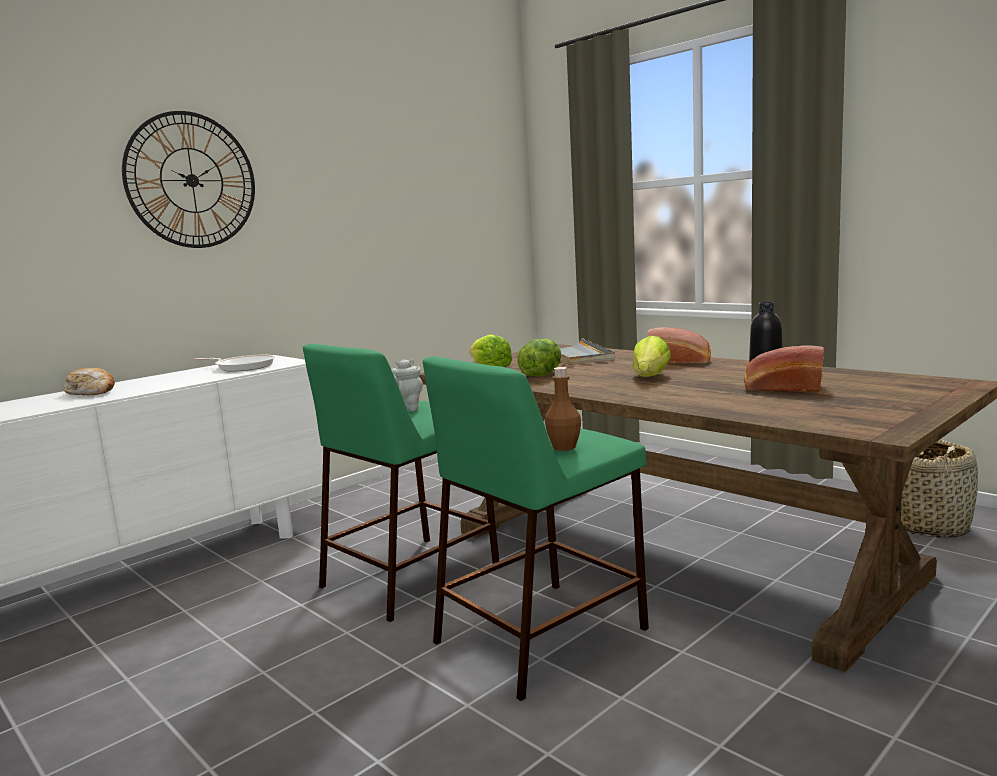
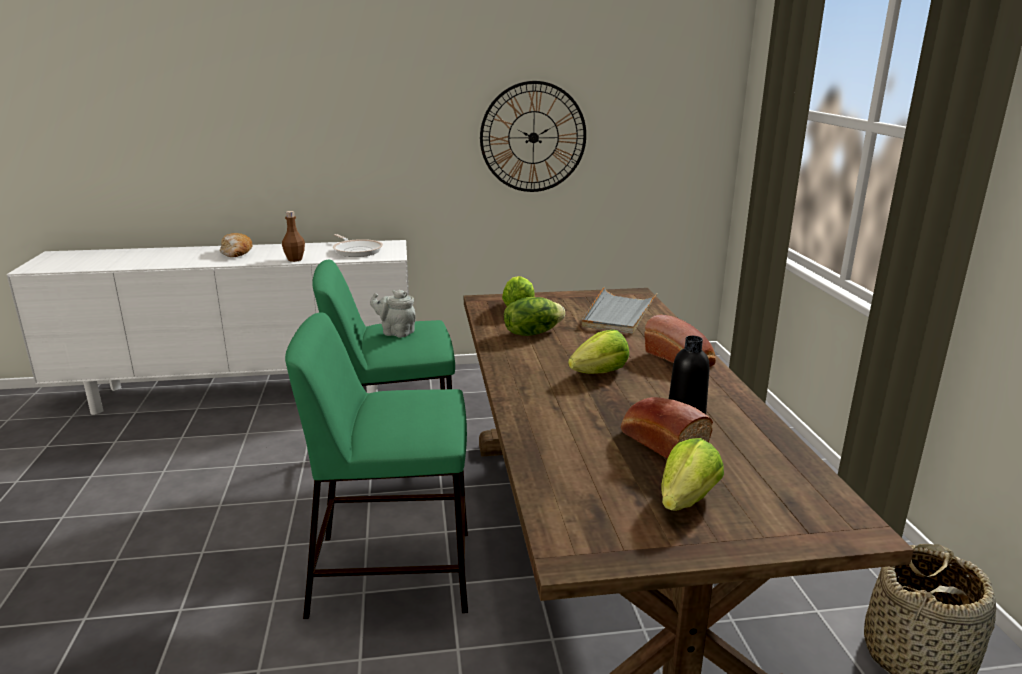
camera: 35 degrees right, 10 degrees up
(192, 180) = (344, 83): wall clock -> wall clock (533, 137)
(564, 447) = (388, 430): brown bottle -> brown bottle (295, 259)
(866, 399) = (686, 500): none -> lettuce

